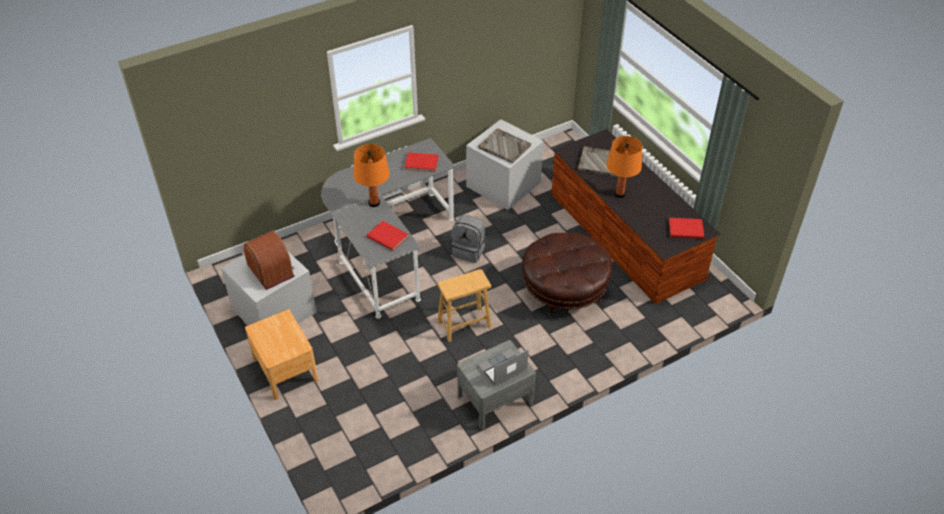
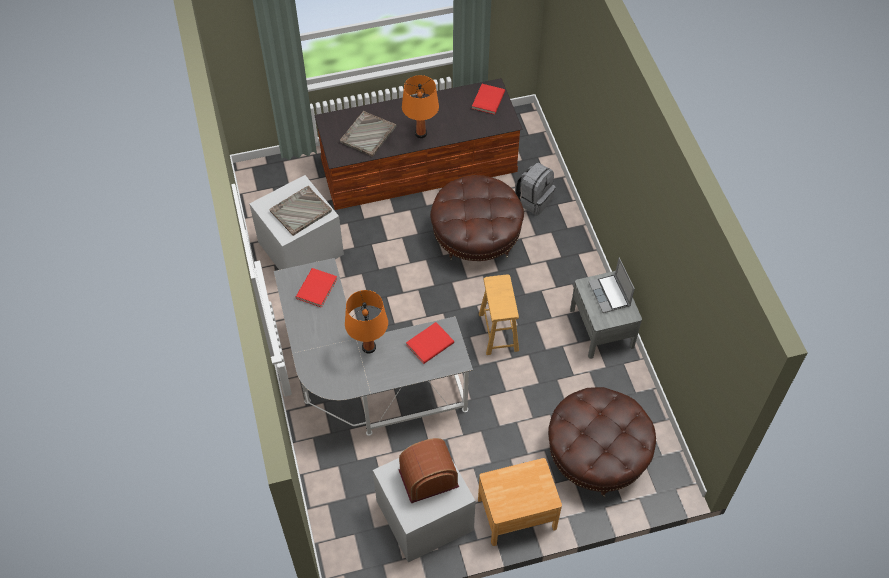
camera: 75 degrees left, 10 degrees up
(355, 417) = (597, 454): none -> brown ottoman
(469, 251) = (395, 304): grey backpack -> grey backpack (534, 200)

